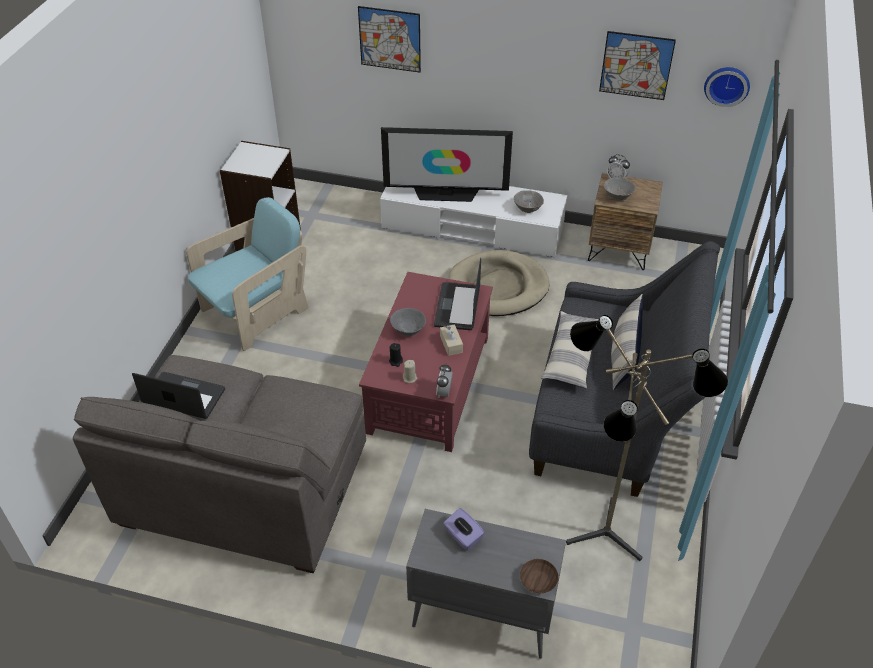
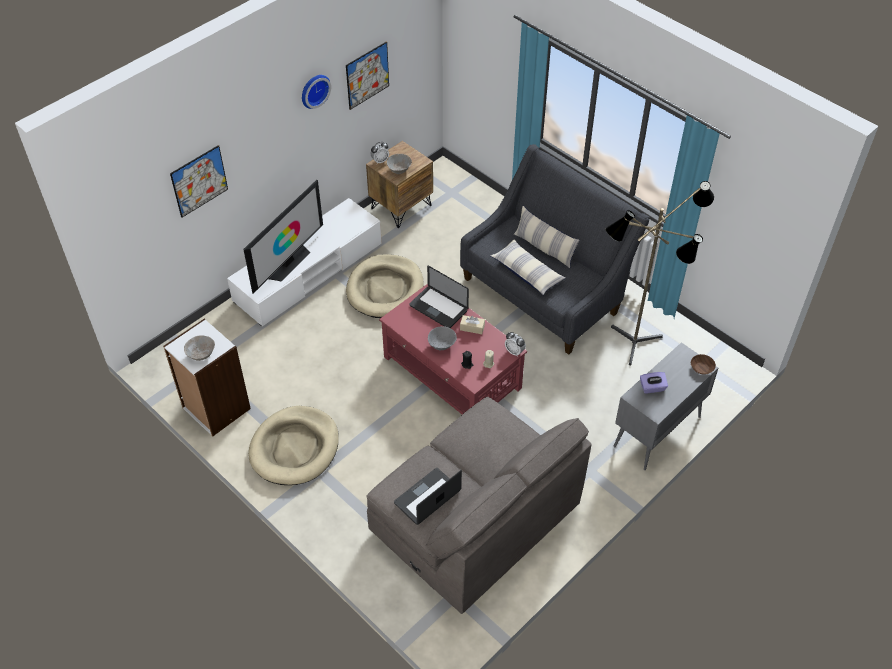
camera: 60 degrees left, 5 degrees up
(255, 312) = (295, 448): turquoise armchair -> beige dog bed
(527, 209) = (346, 226): grey bowl -> grey bowl (201, 355)
(727, 85) = (420, 49): wall clock -> wall clock (314, 90)

